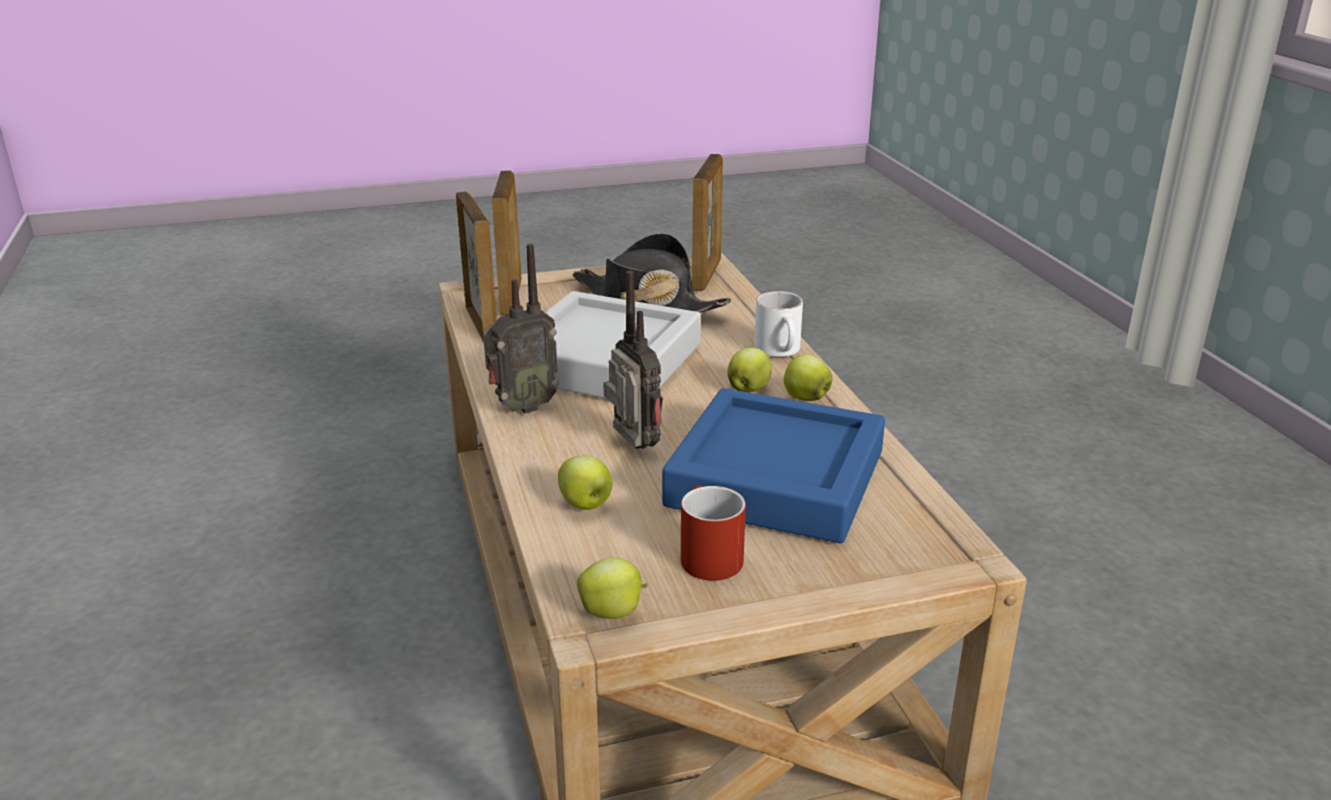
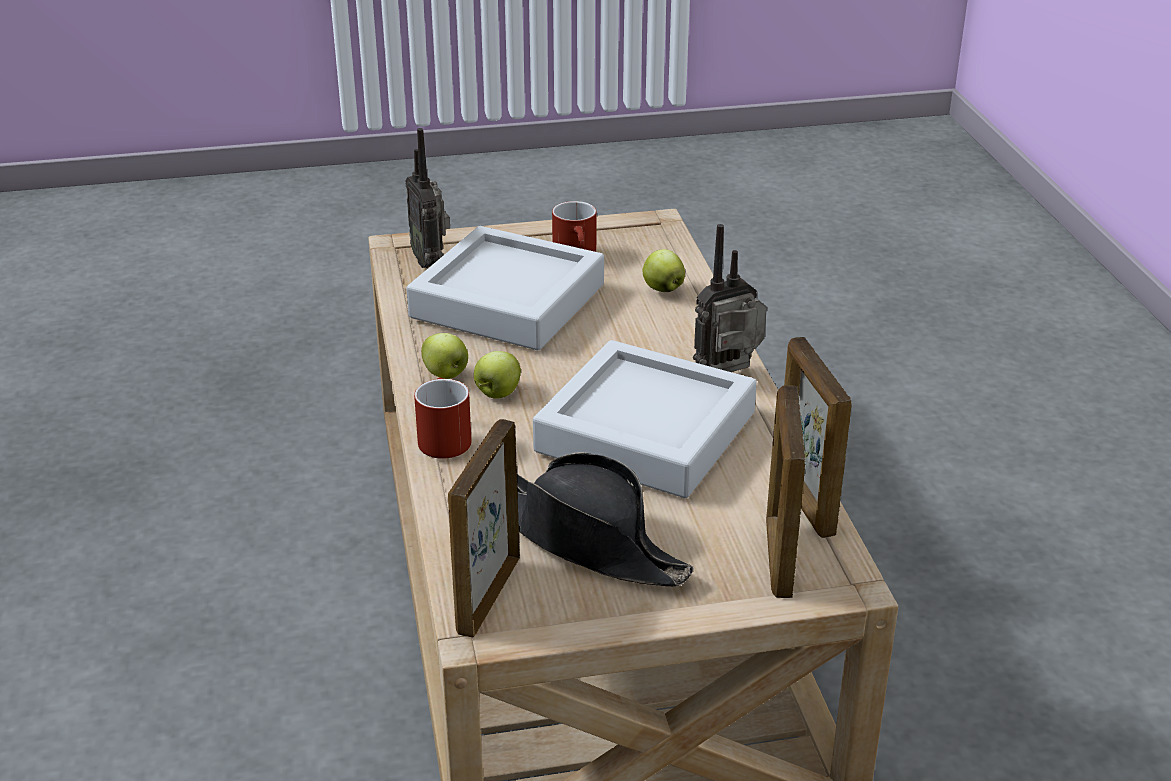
camera: 175 degrees left, 5 degrees up
(613, 613) = (643, 227): apple -> none
(632, 448) = (622, 337): radio -> radio (431, 261)
(776, 479) = (508, 301): blue tray -> grey tray
(781, 351) = (442, 437): white mug -> red mug

